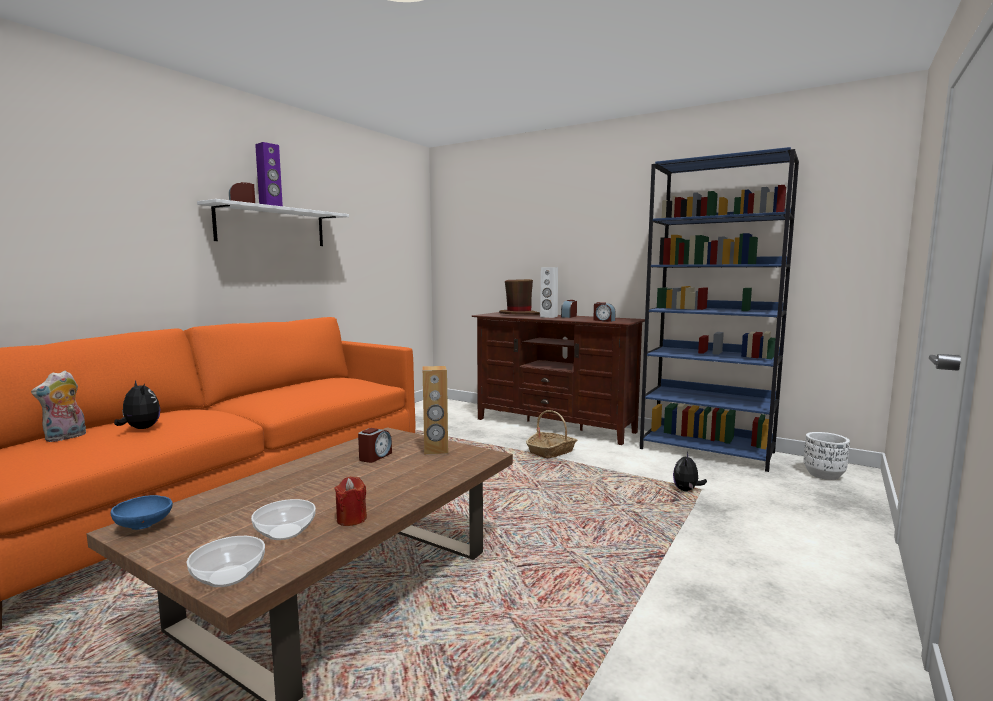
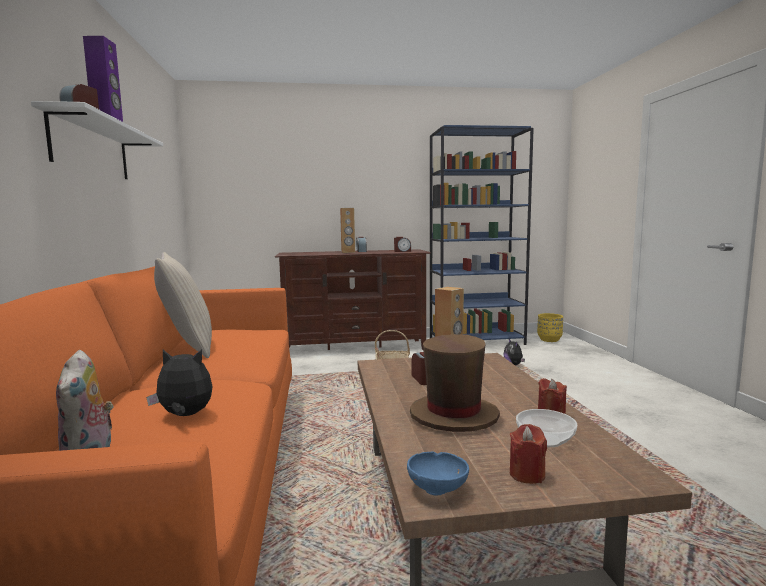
camera: 40 degrees left, 0 degrees up
(199, 545) = (527, 474): none -> red candle
(228, 576) = (614, 476): bowl -> none
(280, 388) = (188, 348): none -> beige pillow
(519, 314) = (312, 252): brown hat -> brown hat (454, 415)
(548, 317) = (348, 252): white speaker -> brown speaker
(823, 475) = (549, 340): white planter -> yellow planter

